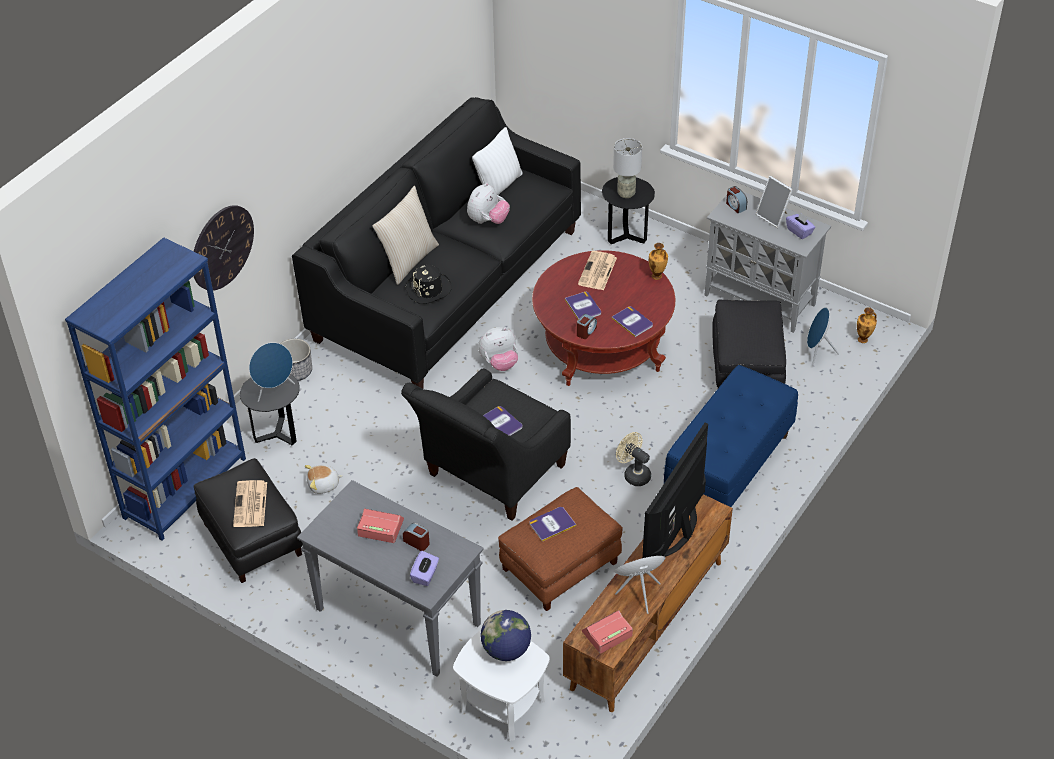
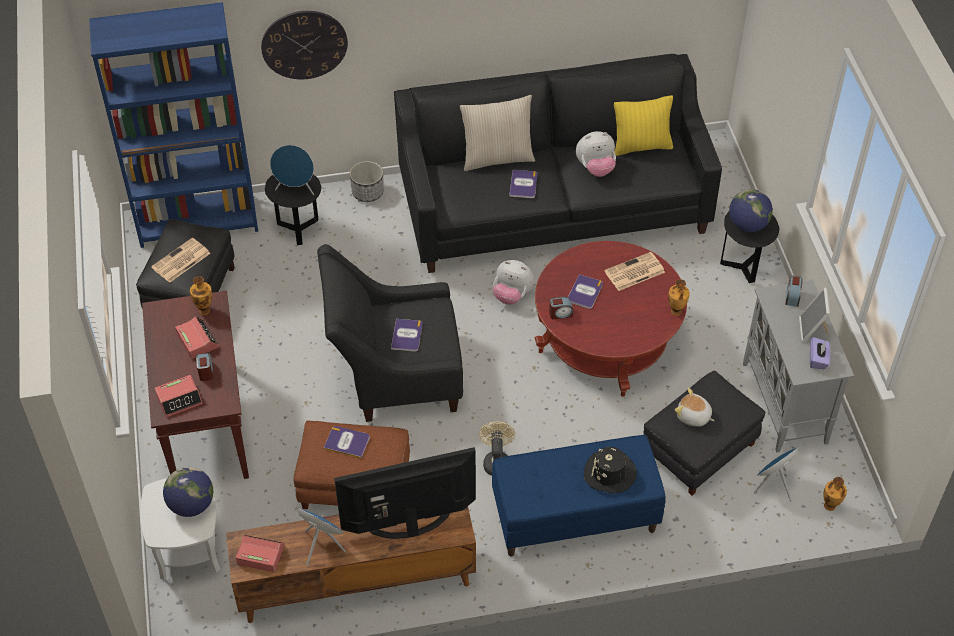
camera: 45 degrees right, 5 degrees up
(323, 485) = (281, 290): plush toy -> plush toy (693, 416)
(355, 504) = (204, 310): none -> vase
(396, 617) = (205, 425): grey console table -> brown console table
(425, 575) = (179, 399): purple tissue box -> alarm clock
(428, 289) = (481, 191): black hat -> black hat (609, 473)
(499, 186) = (641, 146): white pillow -> yellow pillow
(626, 193) = (747, 225): grey table lamp -> globe
(632, 322) = (606, 333): book -> book (523, 184)

